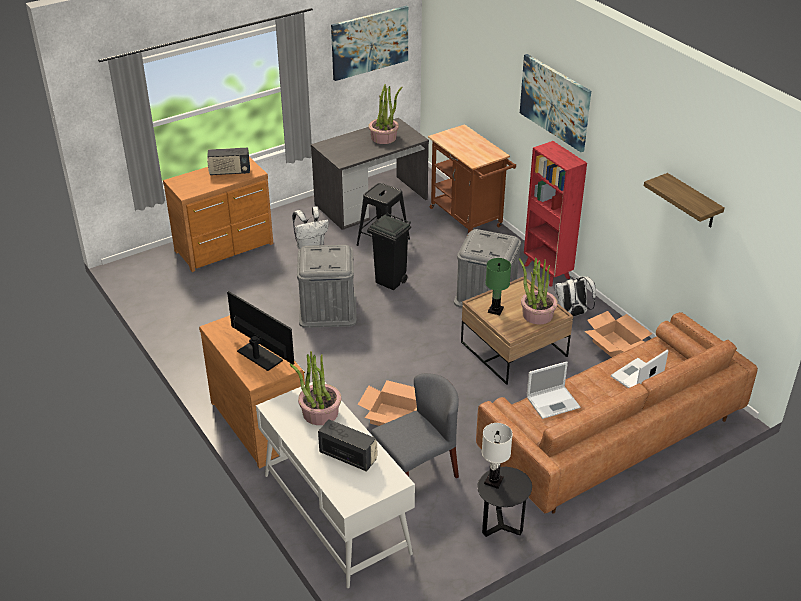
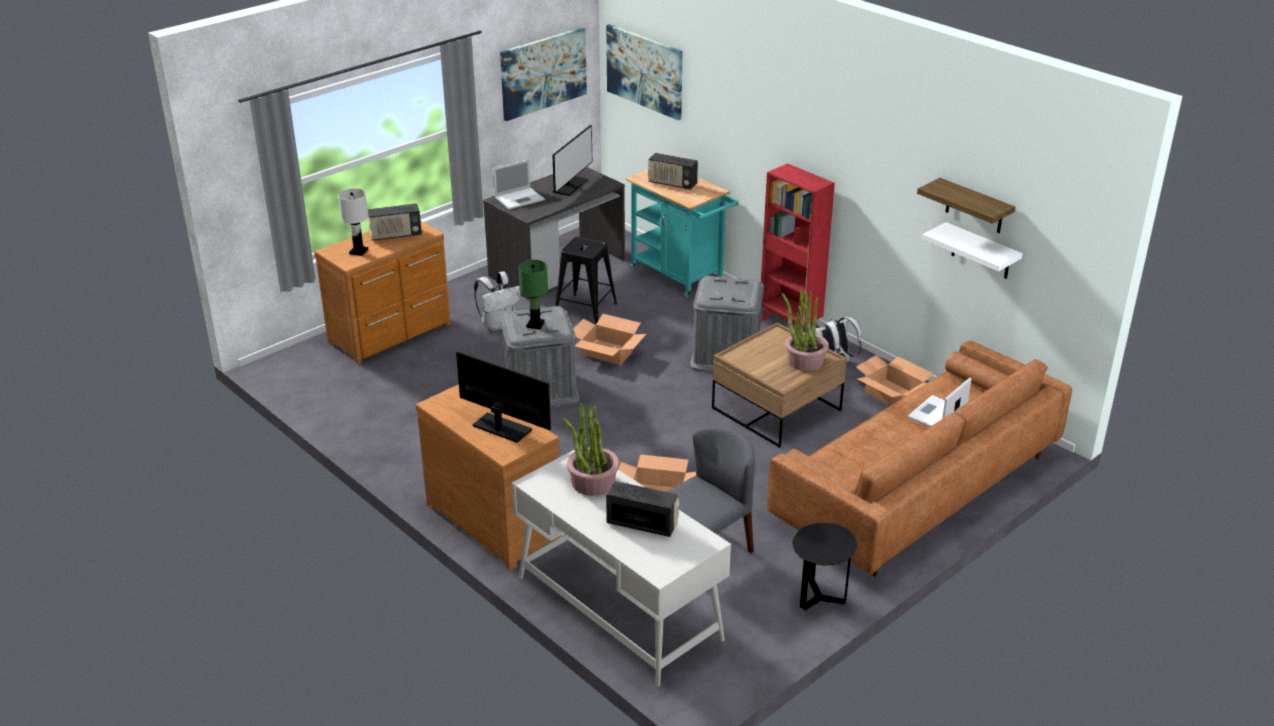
camera: 10 degrees left, 5 degrees down
(384, 137) = (570, 186): potted plant -> monitor
(390, 282) = (608, 352): black trash can -> cardboard box
(464, 145) = (672, 184): none -> radio
(468, 219) = (680, 276): brown cart -> turquoise cart
(494, 481) = (810, 539): white table lamp -> white table lamp (359, 251)
(495, 310) = (754, 361): green table lamp -> green table lamp (535, 324)
(553, 402) = (851, 451): laptop -> laptop (520, 198)
(555, 102) = (787, 116): picture -> picture (645, 71)
(695, 240) = (981, 252): none -> white shelf

